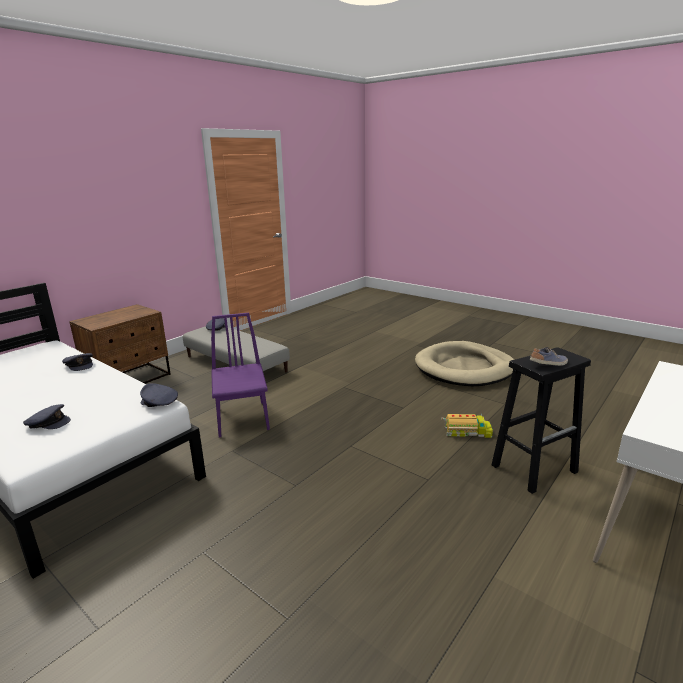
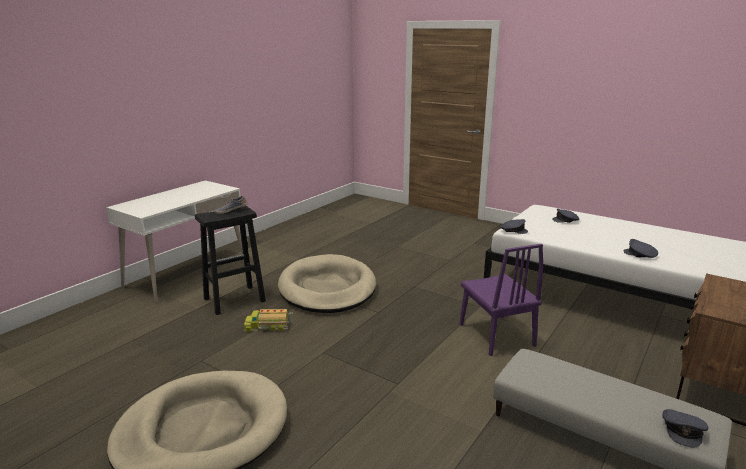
camera: 175 degrees right, 0 degrees up
(417, 485) = (327, 288): none -> beige dog bed

